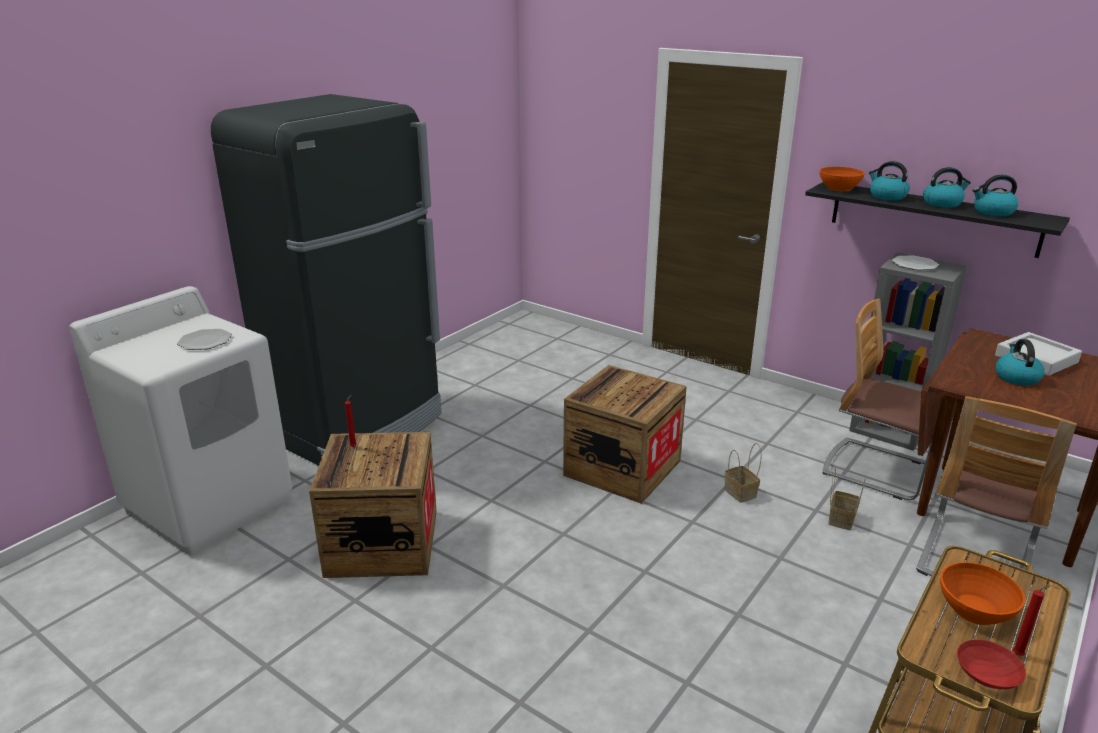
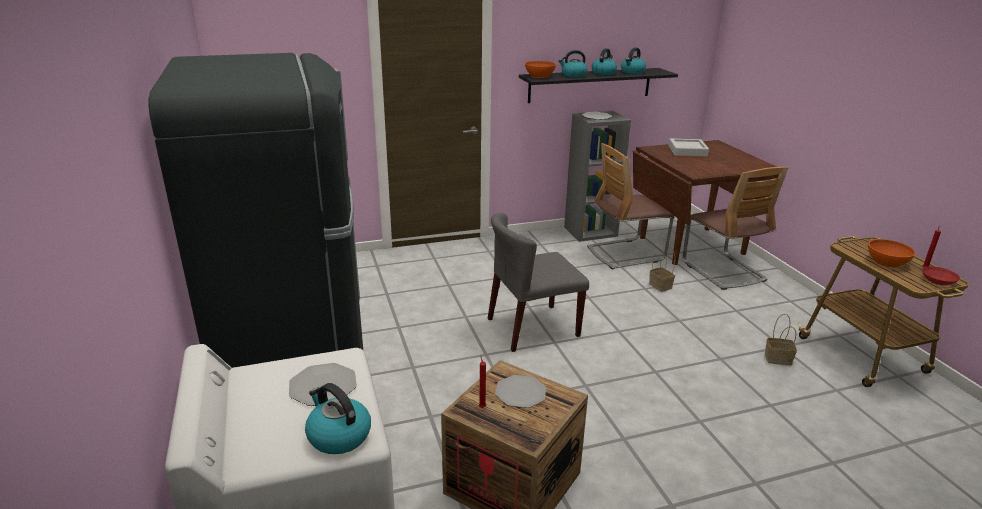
camera: 55 degrees left, 0 degrees up
(390, 456) = (520, 392): none -> plate
(622, 468) = (532, 328): crate -> grey chair
(741, 493) = (605, 301): basket -> basket (778, 358)
(1016, 377) = (703, 162): kettle -> kettle (338, 436)

